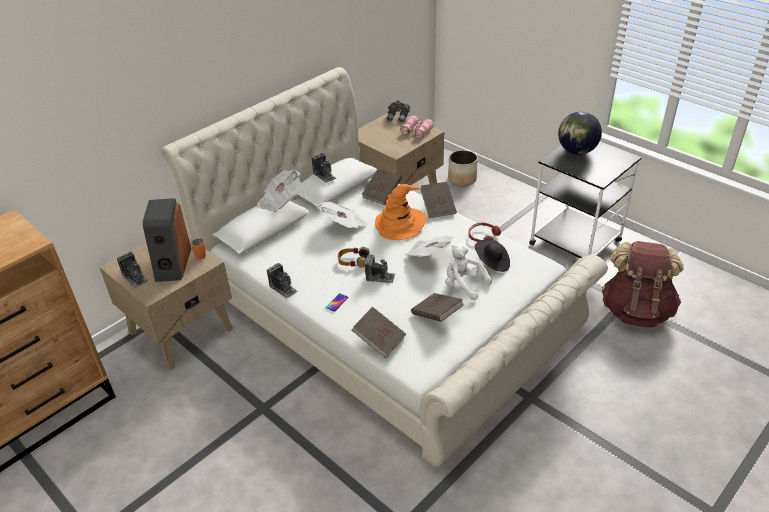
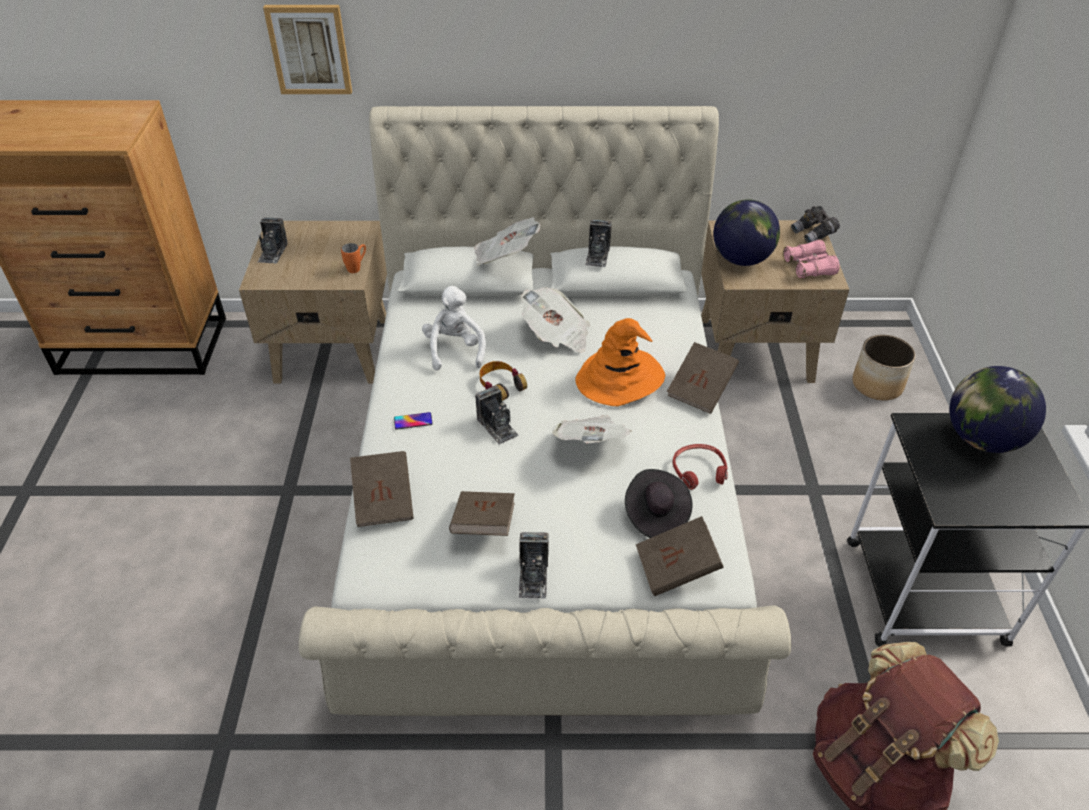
camera: 45 degrees right, 5 degrees up
(111, 126) = (309, 49): none -> picture
(172, 264) = (320, 260): speaker -> none
(283, 288) = (390, 364): camera -> camera (533, 577)
(382, 194) = (656, 326): brown book -> brown book (676, 568)
(385, 143) = (741, 259): none -> globe
(463, 285) = (576, 514): white plush toy -> white plush toy (455, 350)

